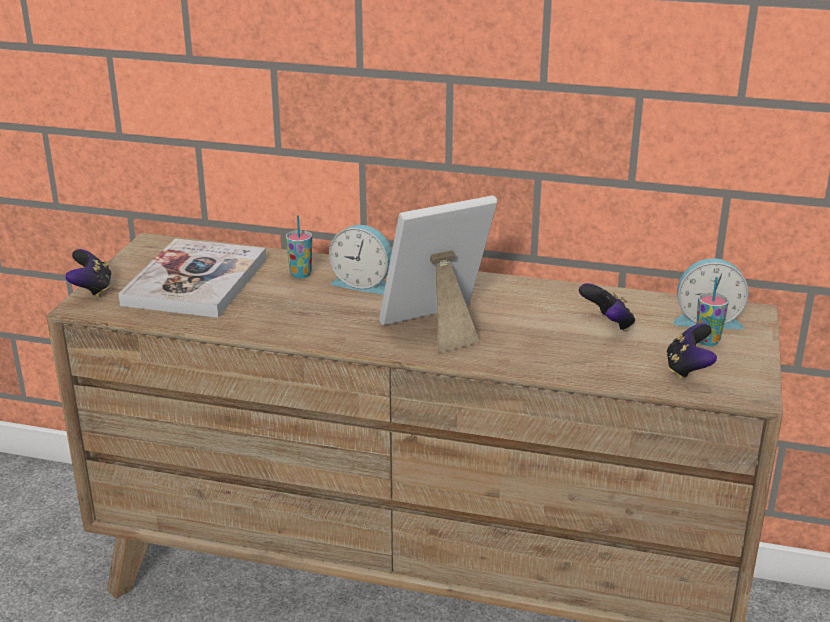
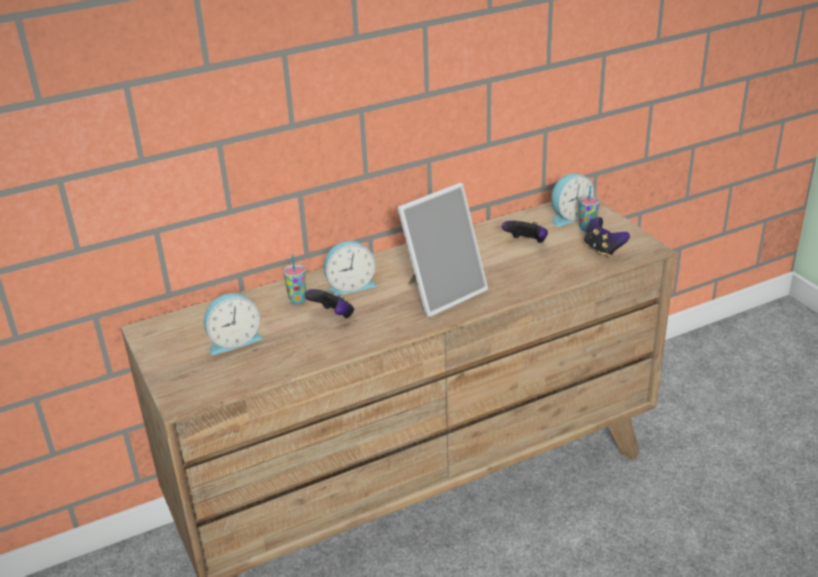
camera: 40 degrees left, 5 degrees up
(92, 290) = (165, 385): game controller -> game controller (333, 316)
(196, 282) = (233, 341): book -> alarm clock
(437, 328) = (442, 292): picture frame -> picture frame turned 150 degrees counterclockwise

